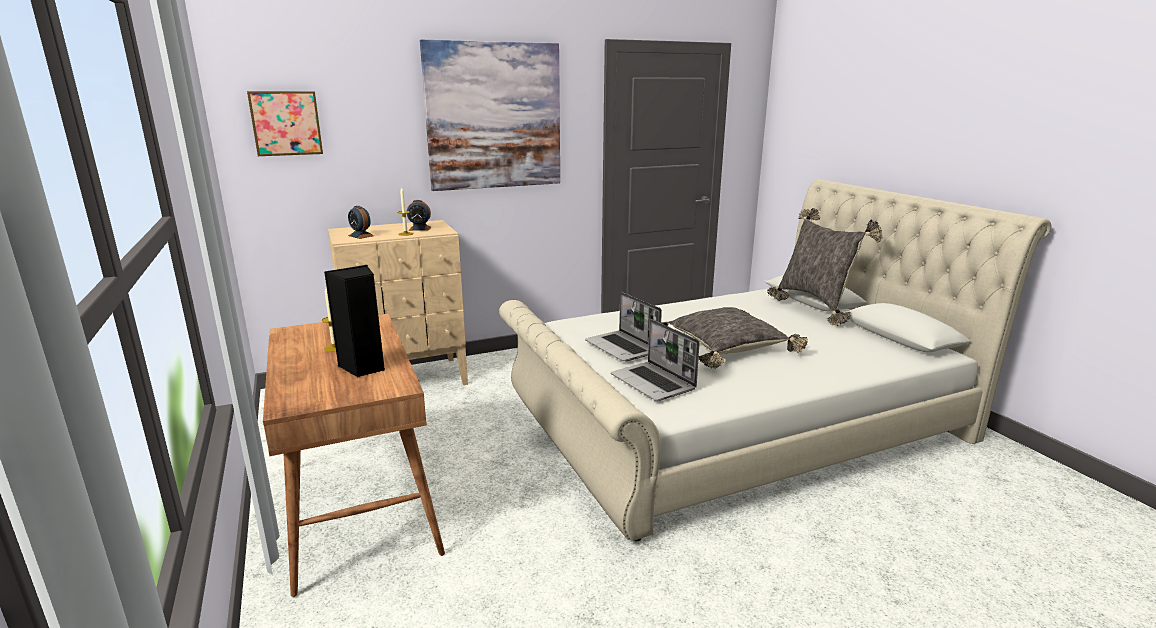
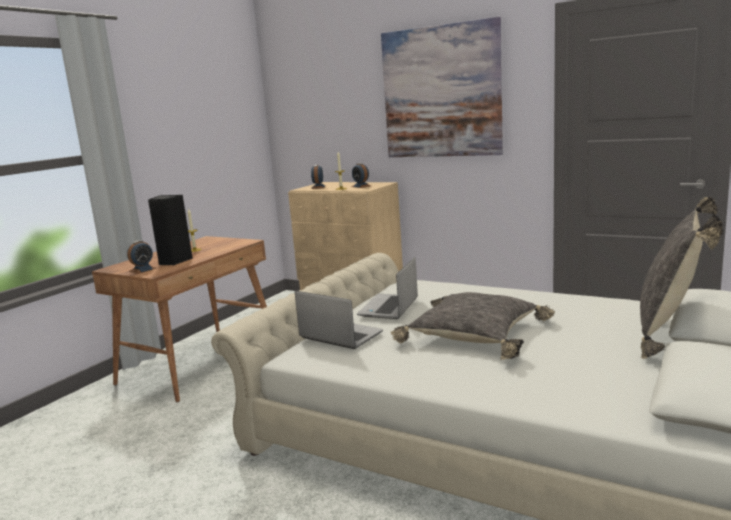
camera: 55 degrees right, 5 degrees down
(286, 123) = (301, 105): picture -> none
(358, 389) = (142, 270): none -> alarm clock
(654, 383) = (339, 336): laptop -> laptop turned 105 degrees clockwise

